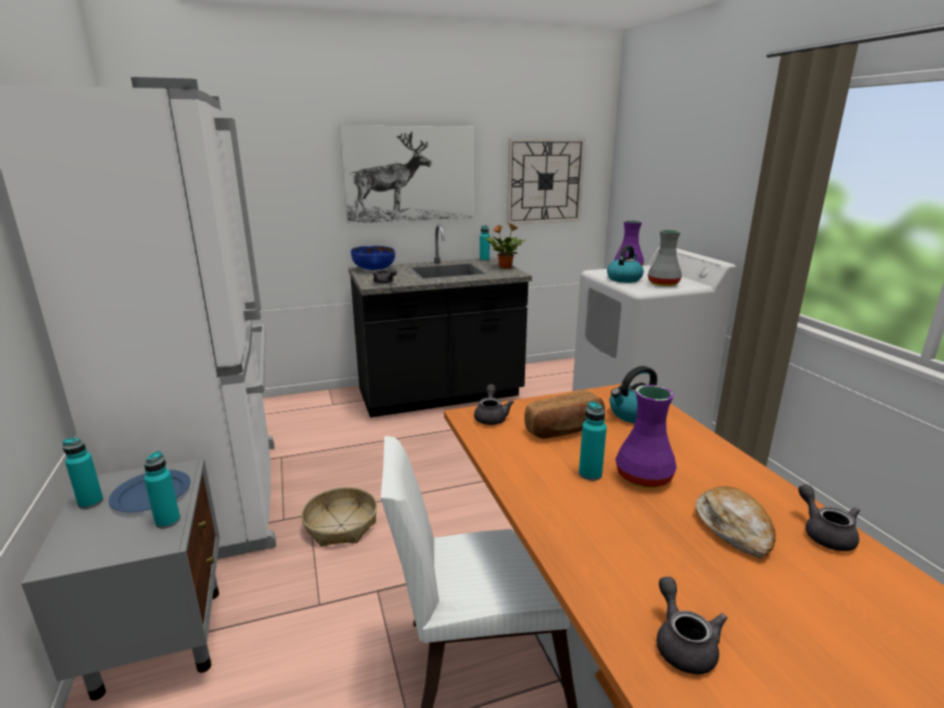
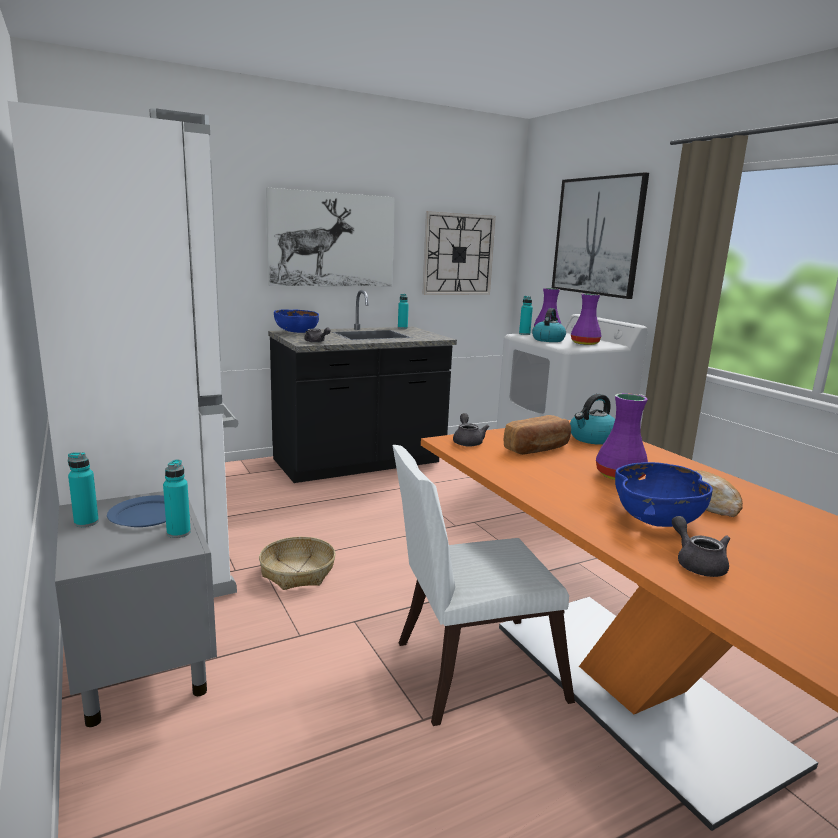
camera: 10 degrees left, 5 degrees down
(504, 267) = (426, 333): potted plant -> none
(590, 474) = (575, 475): turquoise bottle -> turquoise bottle (524, 334)
(661, 555) = (657, 519): none -> blue bowl
(662, 284) = (584, 343): grey vase -> purple vase
(689, 161) = (597, 236): none -> picture
(825, 533) = (774, 503): grey teapot -> none

